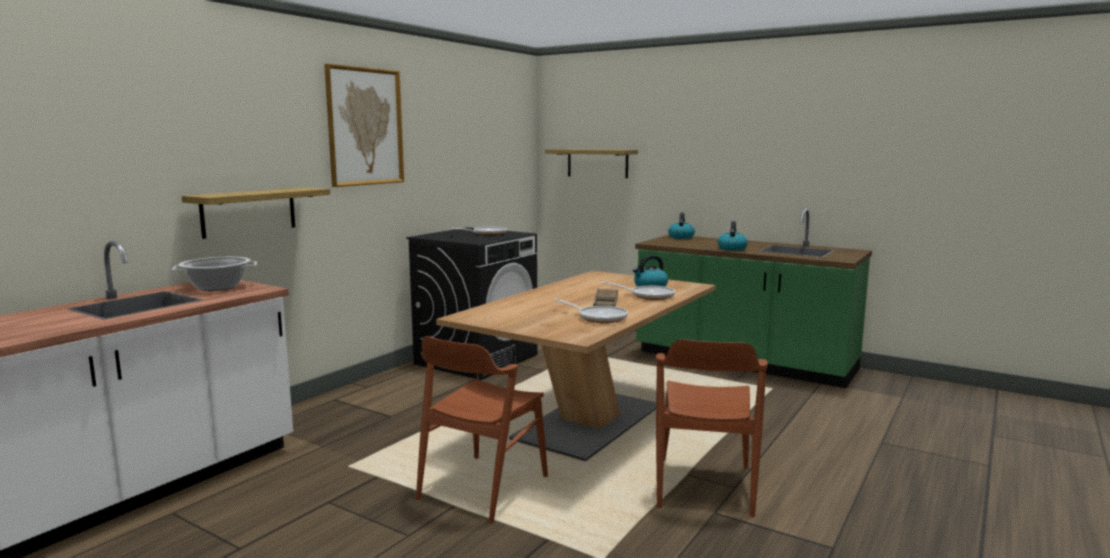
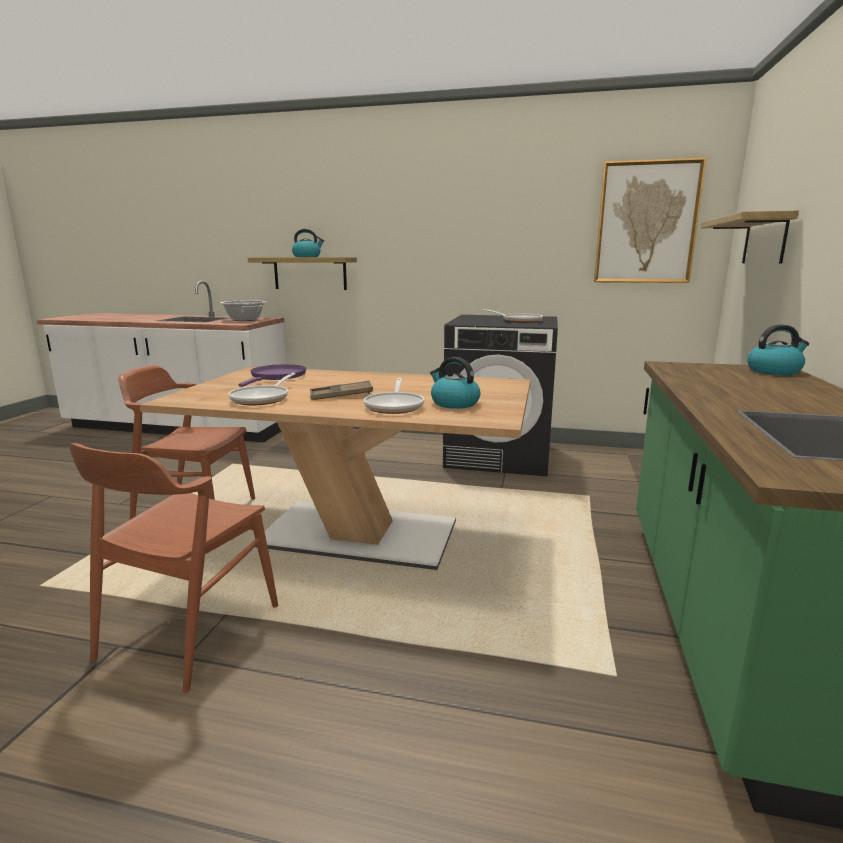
camera: 70 degrees right, 5 degrees up
(365, 127) = (423, 203): picture -> picture (646, 223)
(509, 312) = (277, 376): none -> purple frying pan
(704, 486) = (189, 631): brown chair -> brown chair turned 60 degrees counterclockwise
(732, 248) = (719, 396): kettle -> kettle (307, 257)

